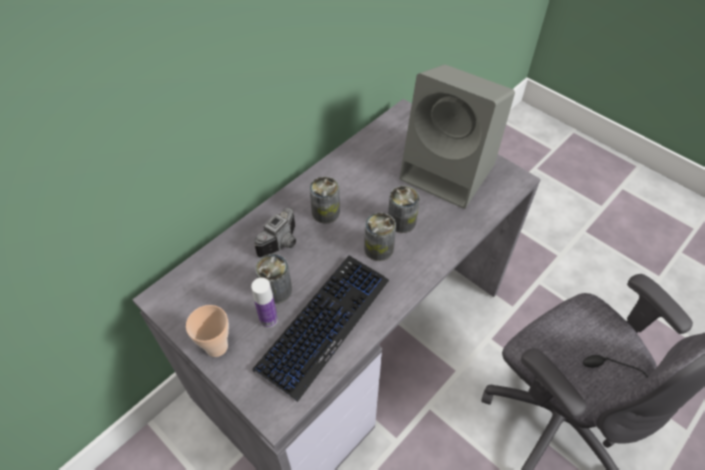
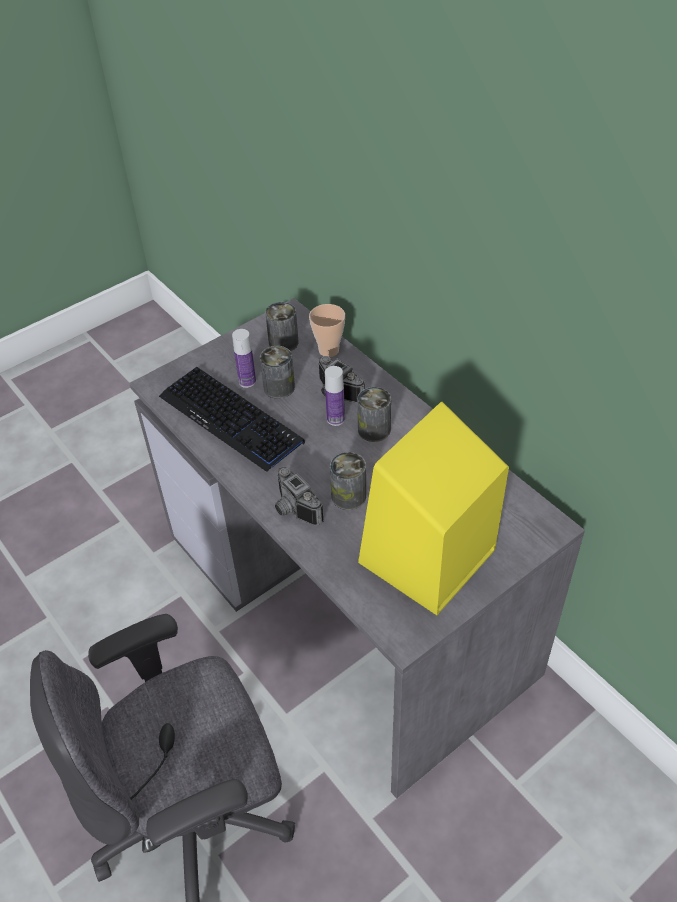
camera: 100 degrees right, 5 degrees down
(216, 346) = (229, 349): cup -> cup (328, 350)
(316, 240) = (335, 419): none -> bottle
(378, 248) = (313, 470): can -> can (283, 342)
(424, 256) = (293, 510): none -> camera
(450, 172) = (425, 559): grey speaker -> yellow speaker

